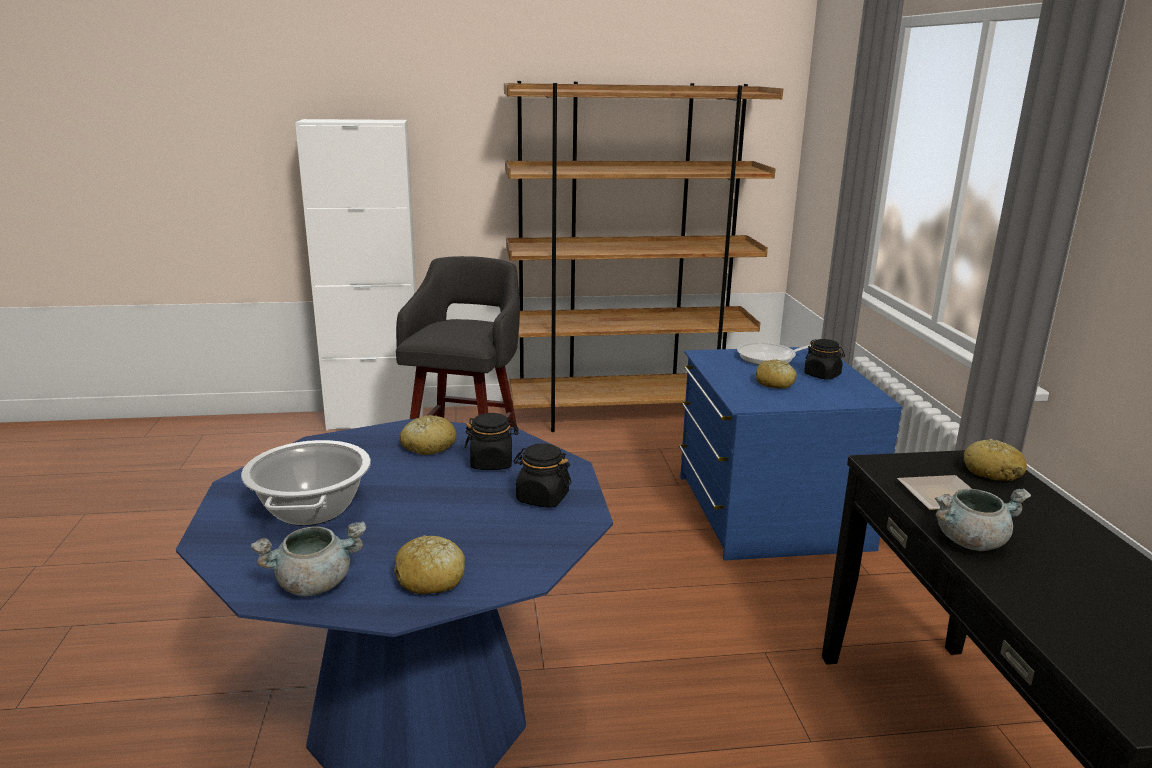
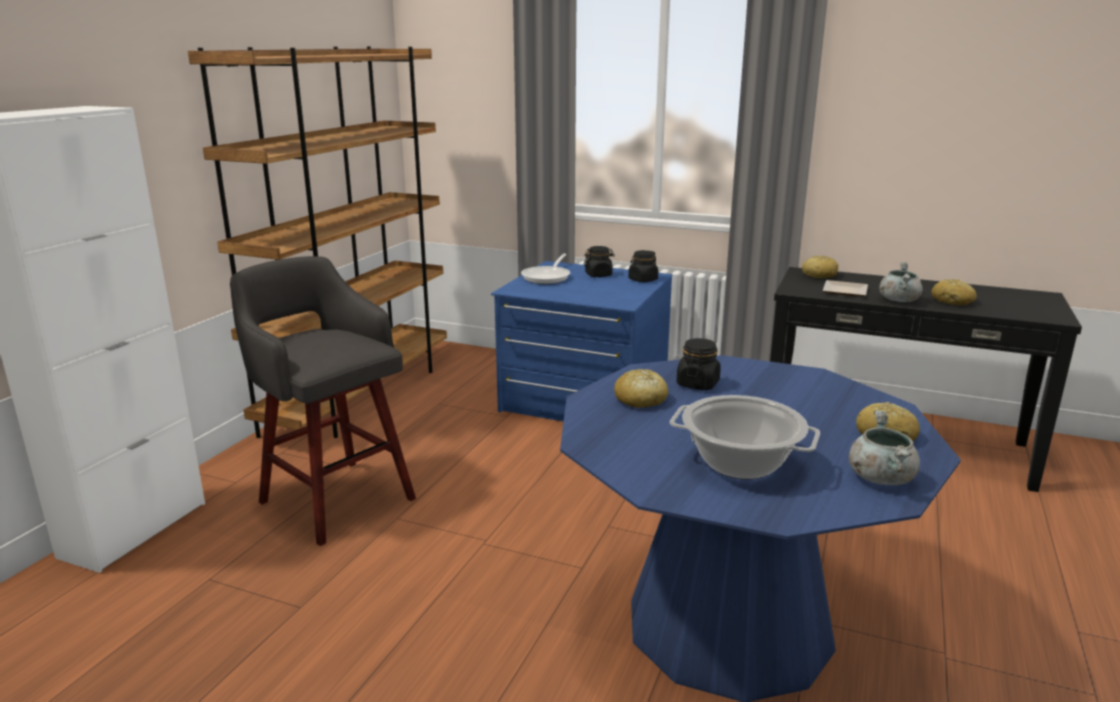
camera: 60 degrees left, 0 degrees up
(542, 498) = (774, 380): black jar -> black jar (642, 280)
(774, 383) = (596, 288): bread -> bread (952, 301)

